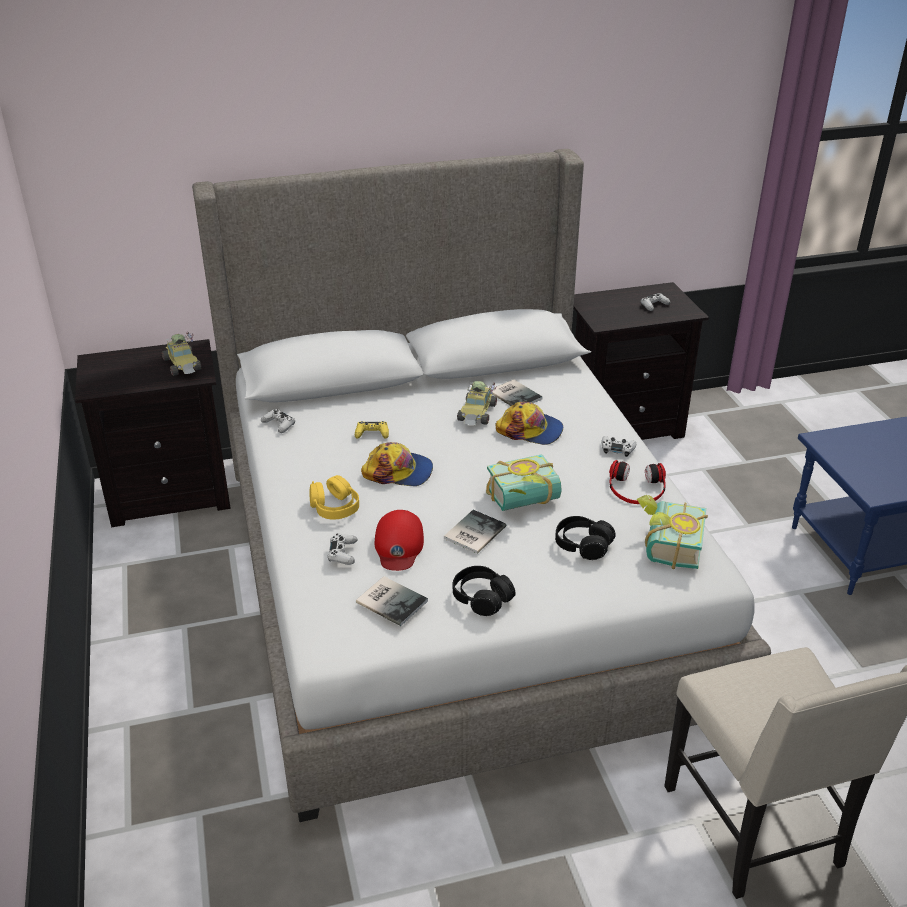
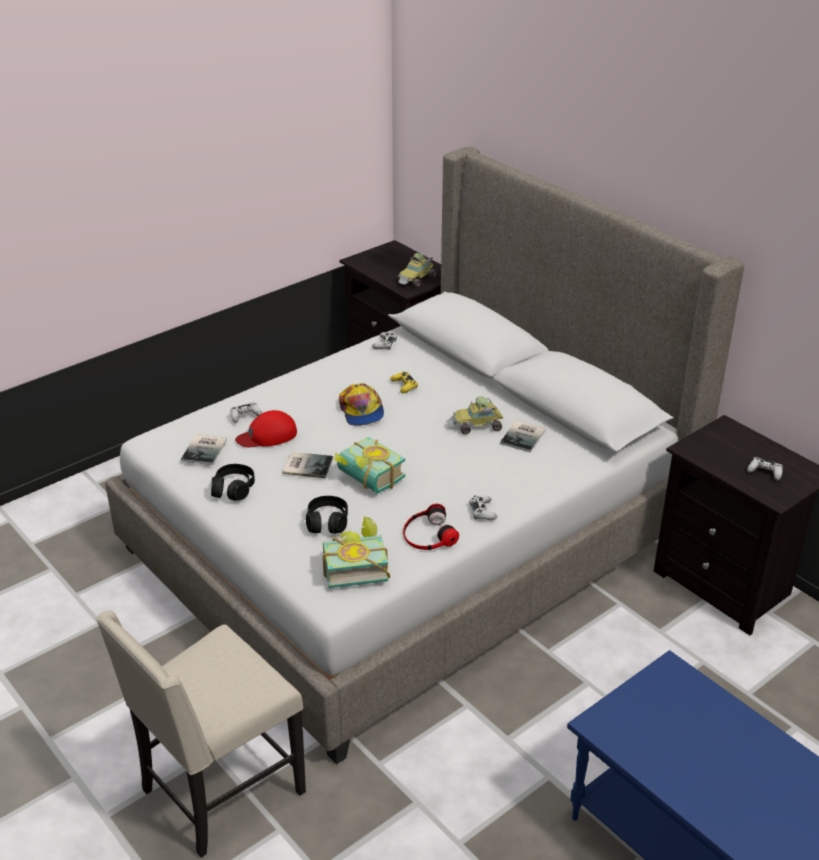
camera: 65 degrees right, 0 degrees up
(334, 507) = (298, 398): yellow headphones -> none
(530, 430) = (473, 458): cap -> none

